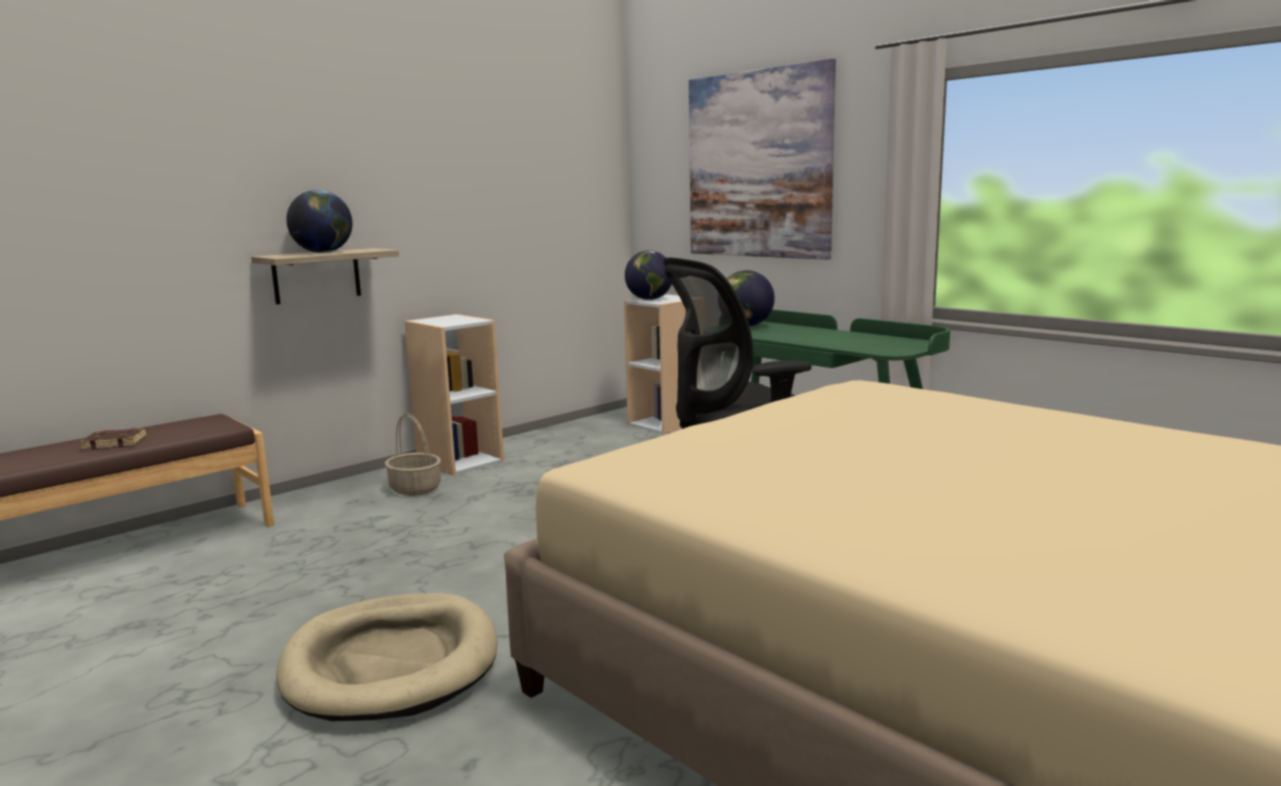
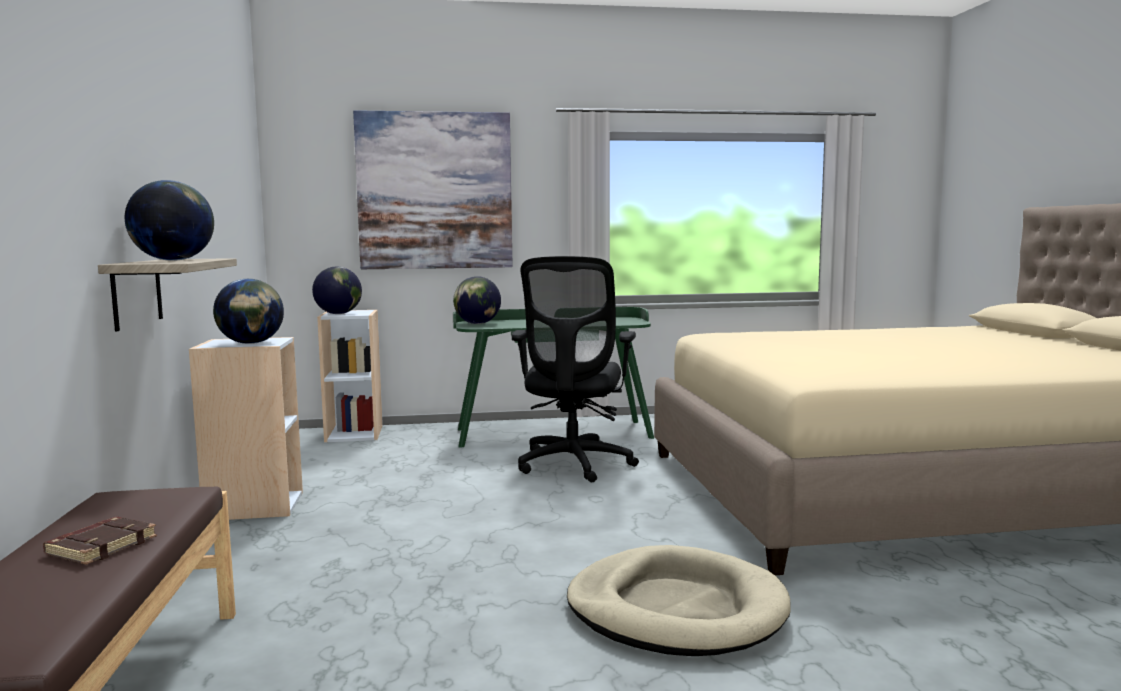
camera: 55 degrees left, 5 degrees down
(416, 489) = (289, 535): basket -> none
(445, 322) = (251, 343): none -> globe

